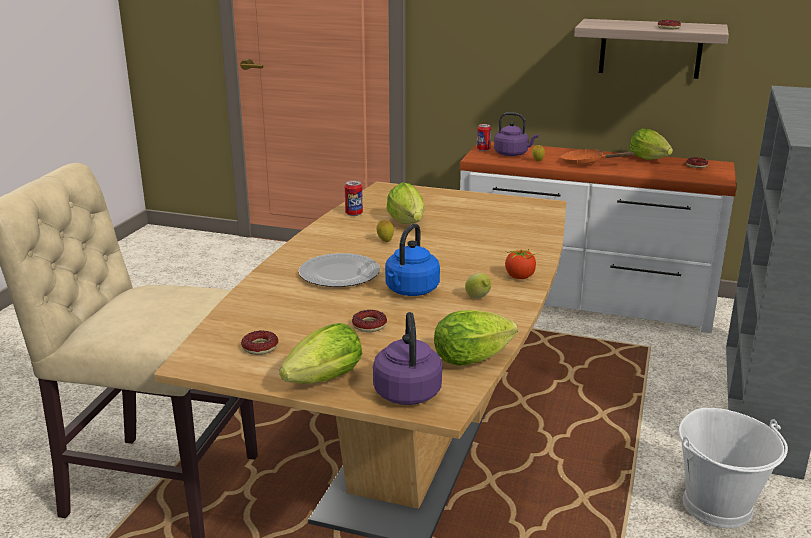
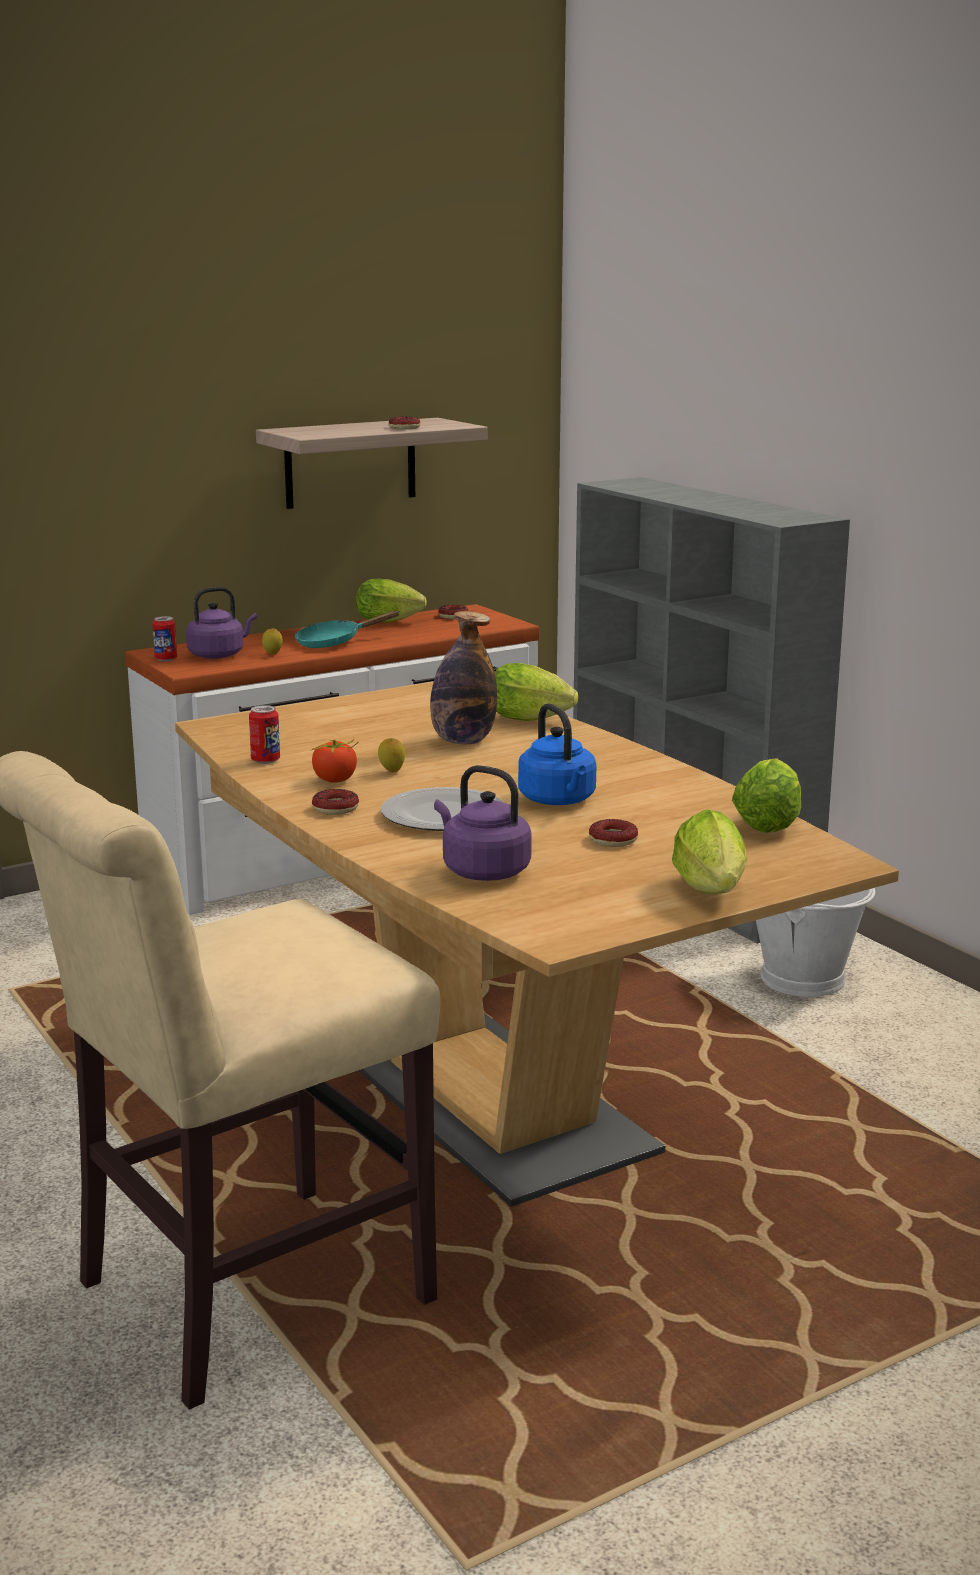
camera: 50 degrees left, 5 degrees down
(260, 347) = (576, 898): donut -> donut (335, 808)
(407, 391) = (791, 865): purple kettle -> purple kettle (482, 871)
(408, 224) = (362, 749): lettuce -> lettuce (533, 720)
(464, 238) = (462, 741): none -> bottle
(478, 298) = (634, 782): lemon -> none
(520, 277) = (614, 753): tomato -> tomato (335, 780)
(586, 163) = (334, 642): orange frying pan -> turquoise frying pan

